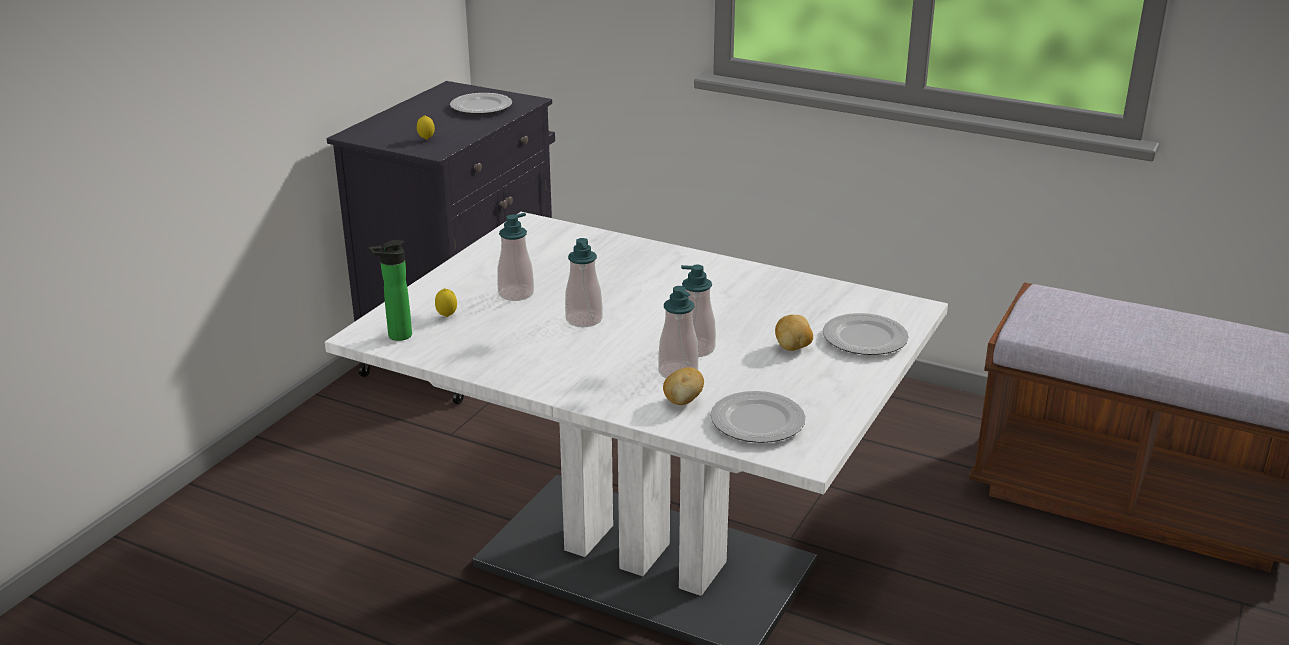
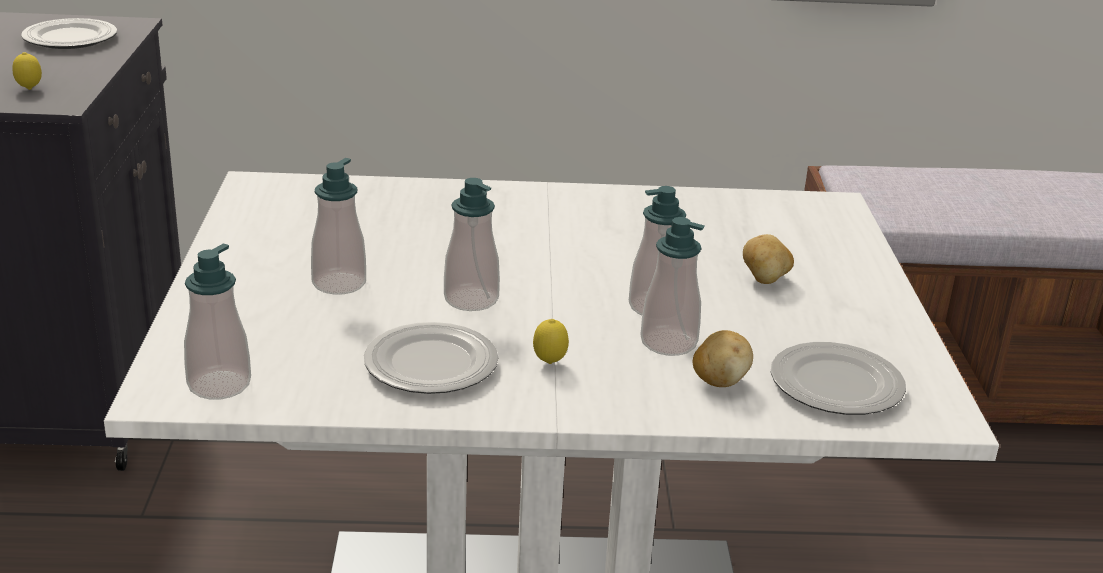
camera: 30 degrees left, 0 degrees up
(396, 336) = (219, 385): bottle -> soap dispenser
(447, 316) = (270, 337): lemon -> lemon (549, 363)
(865, 339) = (829, 251): plate -> plate (432, 365)

